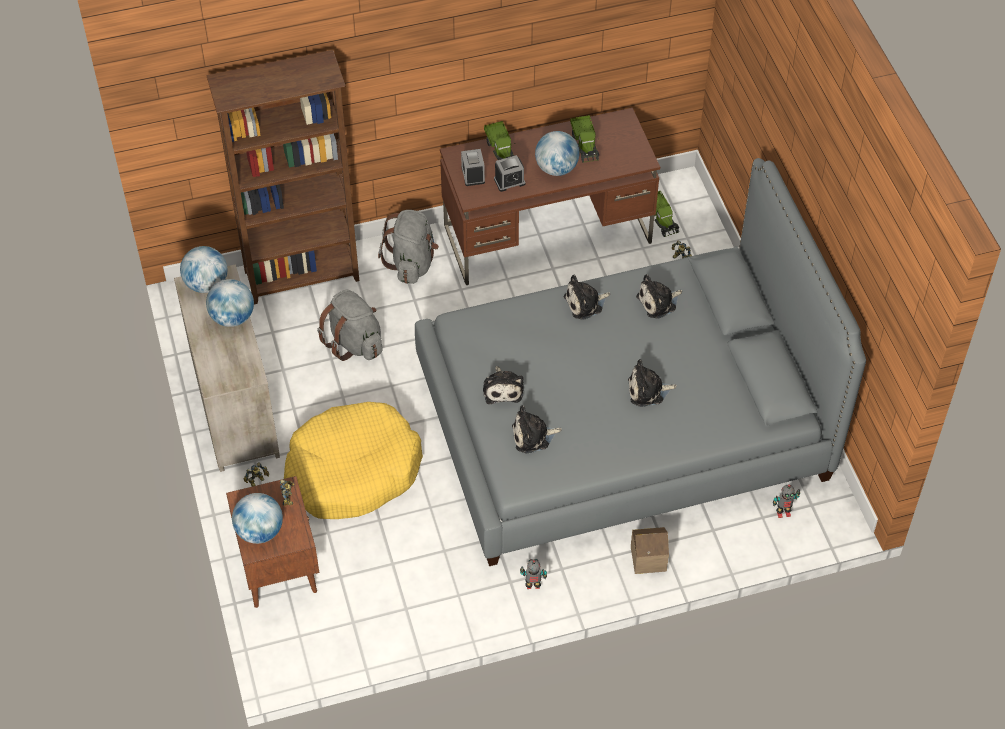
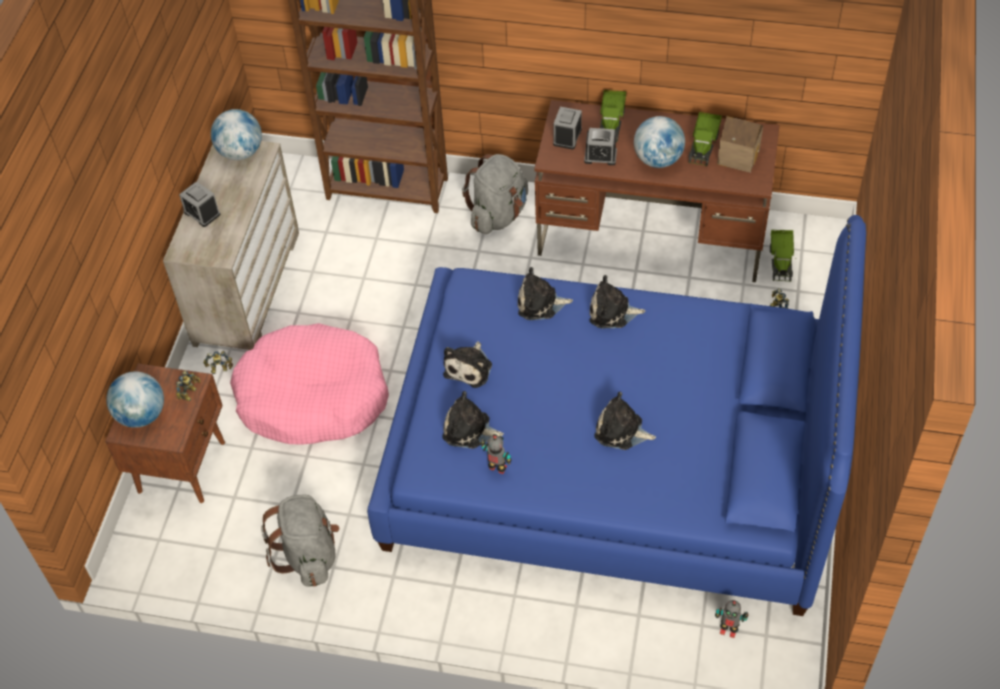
camera: 30 degrees right, 0 degrees up
(209, 347) = (202, 213): none -> alarm clock
(232, 318) = (242, 193): globe -> none
(352, 471) = (312, 396): yellow dog bed -> pink dog bed
(354, 343) = (395, 271): grey backpack -> grey backpack (309, 555)
(533, 586) = (412, 591): toy robot -> toy robot (497, 469)
(622, 421) = (612, 456): grey bed -> blue bed
(647, 557) = (550, 613): toy house -> toy house (738, 155)
(658, 302) = (692, 340): plush toy -> plush toy (540, 303)

